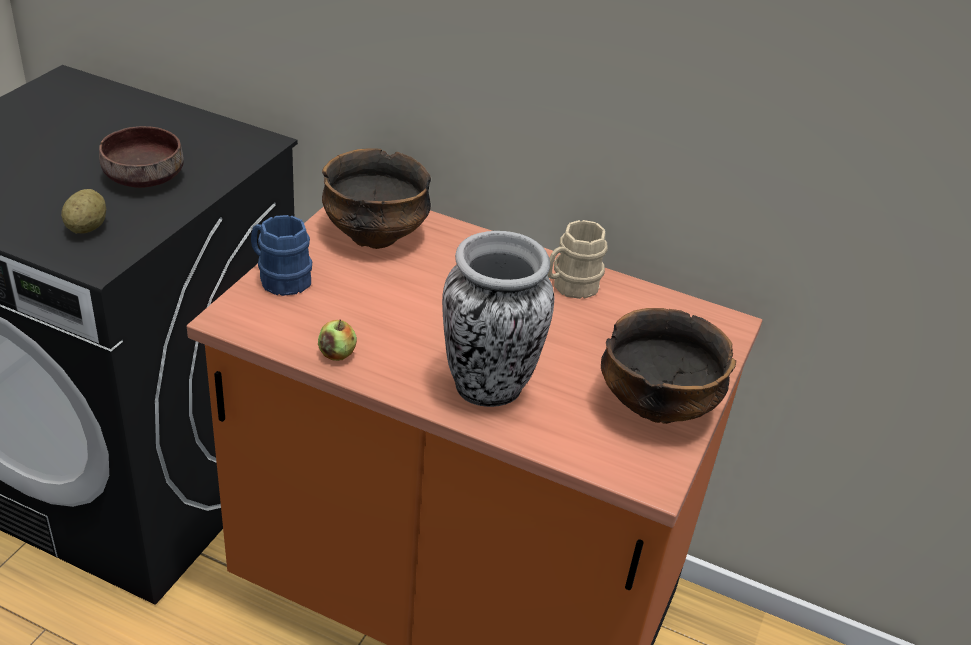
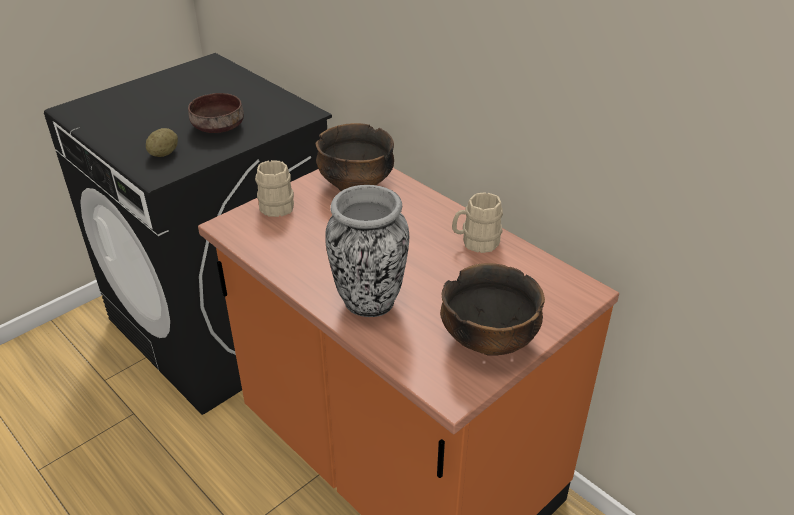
camera: 25 degrees right, 0 degrees up
(279, 278) = (274, 205): blue mug -> beige mug
(337, 354) = (280, 260): apple -> none

